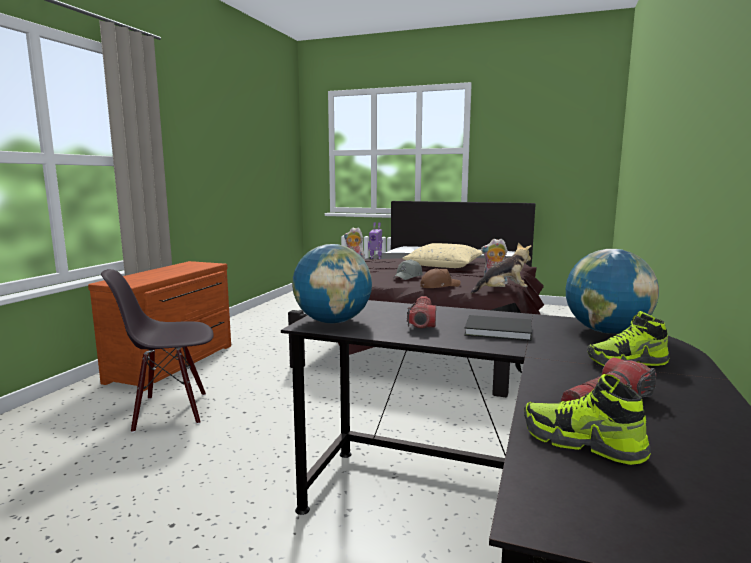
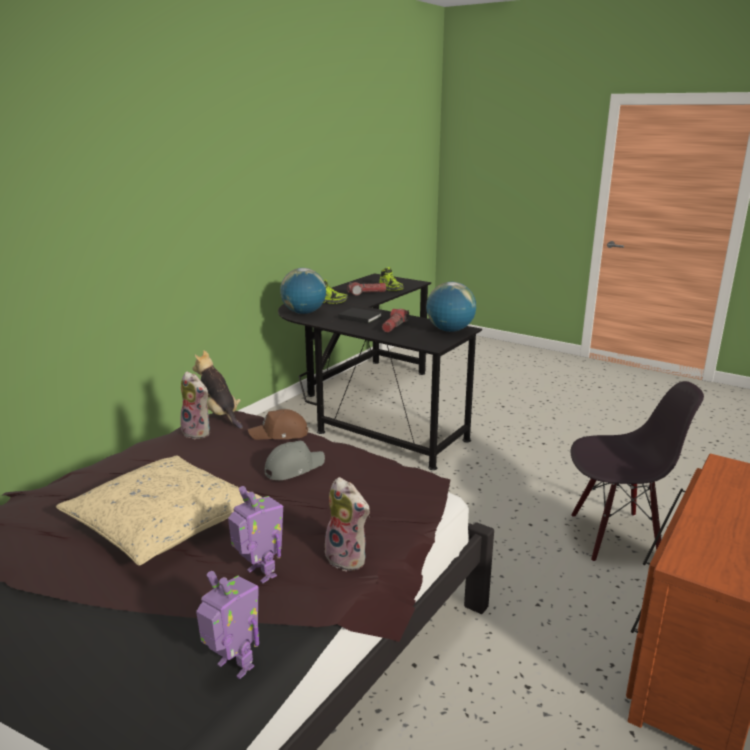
camera: 165 degrees left, 10 degrees up
(384, 260) = (260, 574): none -> toy robot
(502, 292) = (220, 414): plush toy -> plush toy turned 45 degrees clockwise

